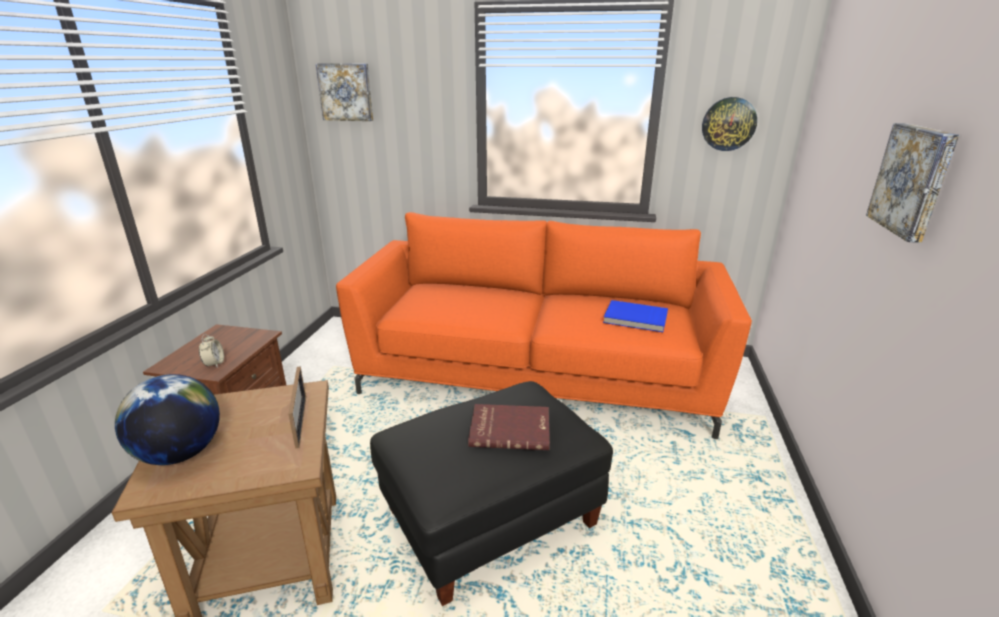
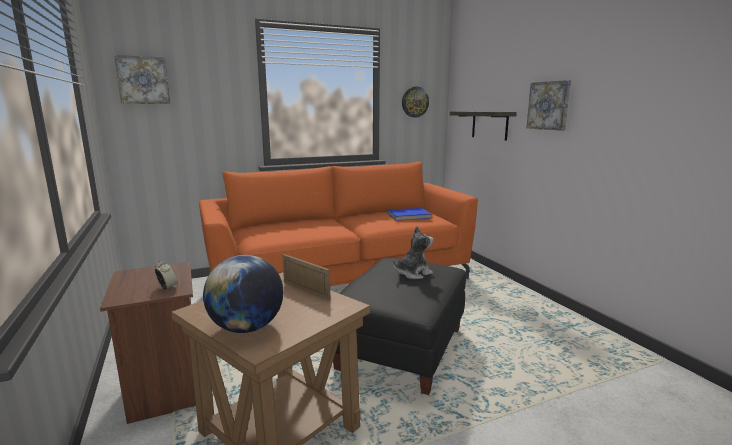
camera: 35 degrees left, 10 degrees down
(510, 429) = (413, 273): red book -> plush toy
(833, 187) = (489, 125): none -> shelf

